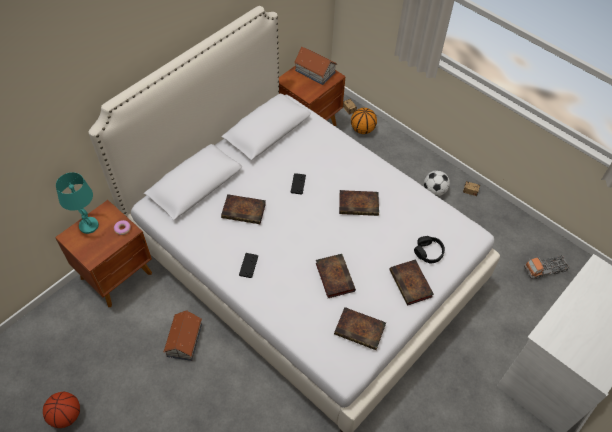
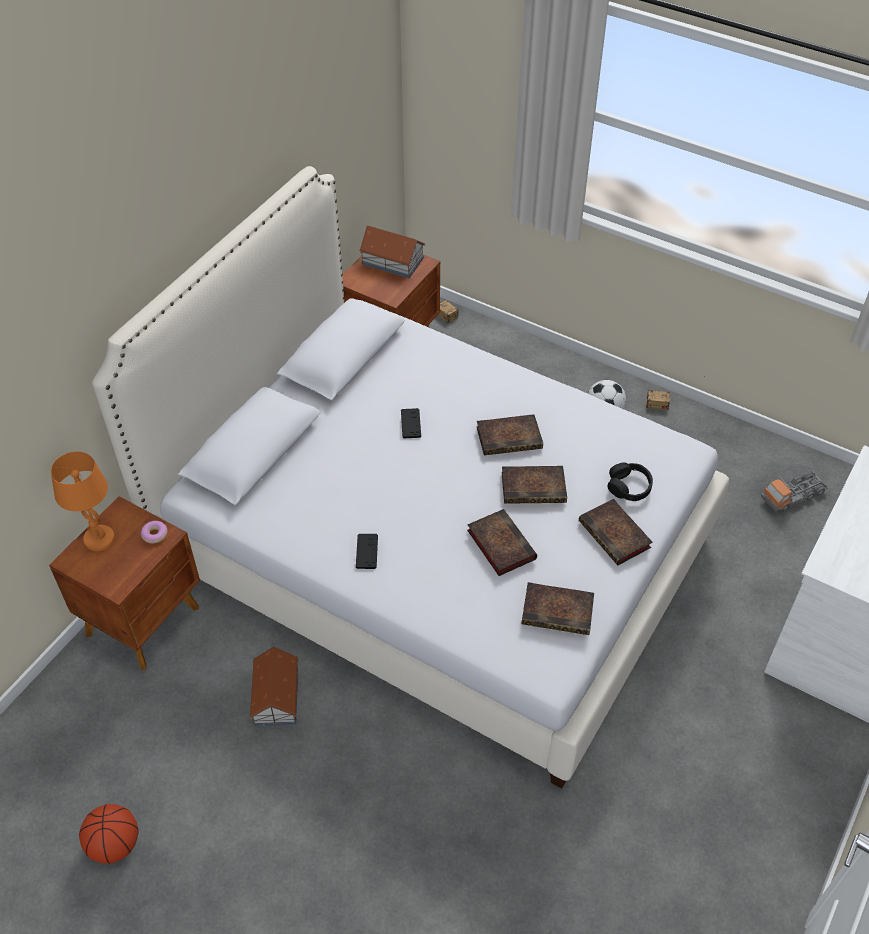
camera: 10 degrees left, 5 degrees down
(89, 225) = (99, 538): turquoise table lamp -> orange table lamp
(245, 211) = (340, 475): book -> book (535, 487)
(363, 129) = (474, 342): basketball -> none

